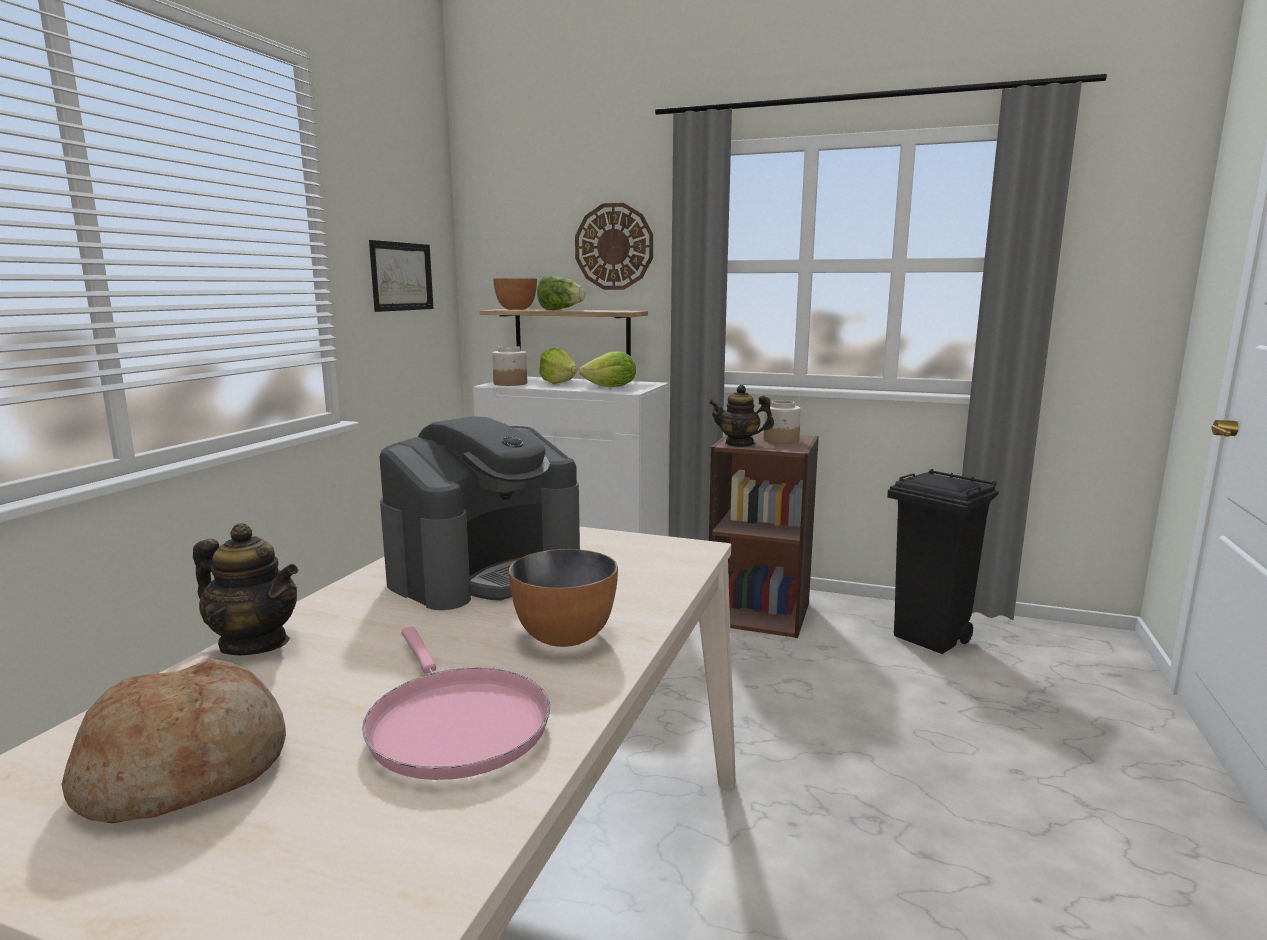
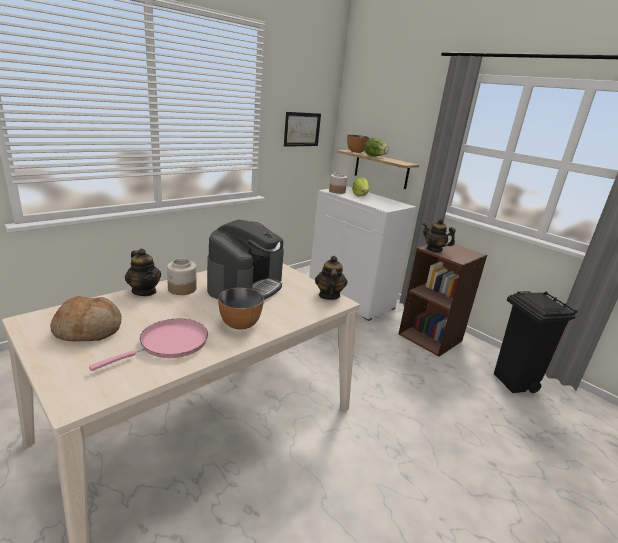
camera: 25 degrees right, 10 degrees up
(454, 724) = (169, 344): pink frying pan -> pink frying pan turned 135 degrees counterclockwise
(486, 570) = (246, 285): coffee machine -> coffee machine turned 45 degrees counterclockwise
(611, 387) = (380, 204): lettuce -> none
(614, 247) = (409, 126): wall clock -> none
(664, 545) = (328, 295): none -> teapot
(781, 440) = (460, 253): jar -> jar (182, 289)

